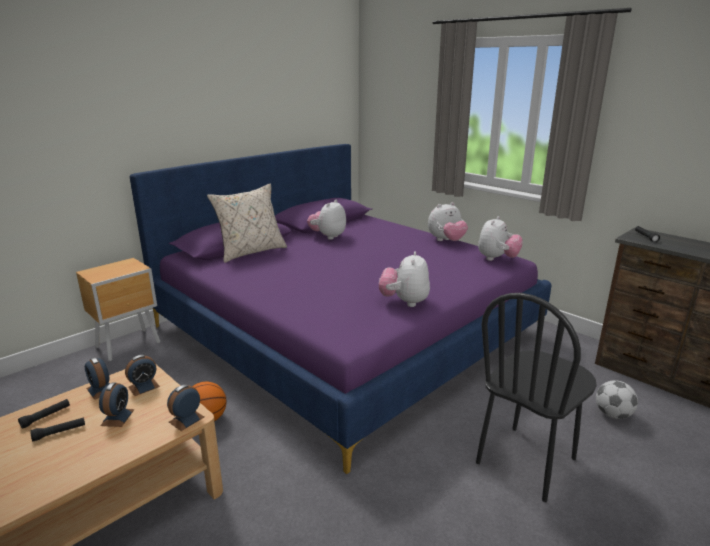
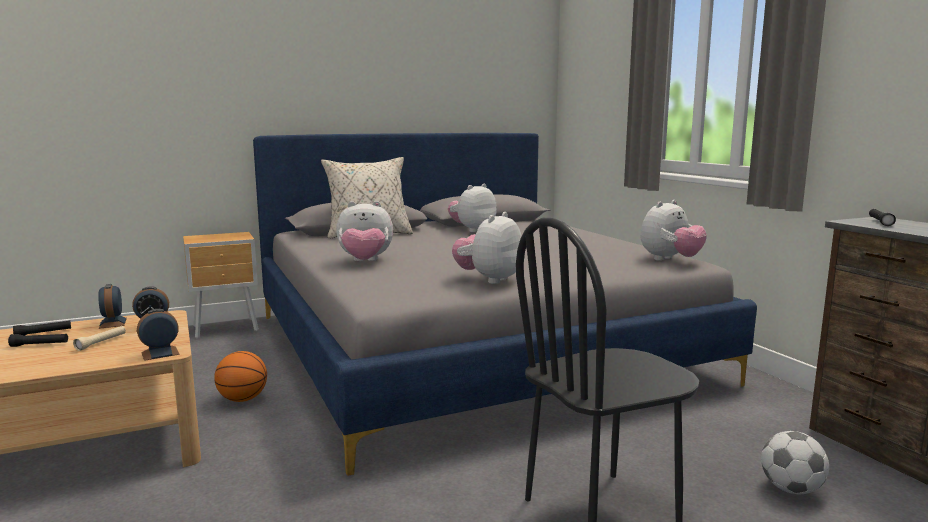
camera: 20 degrees right, 10 degrees down
(117, 417) = (101, 342): alarm clock -> beige flashlight
(345, 330) = (470, 347): purple bed -> grey bed
(446, 241) = (620, 243): plush toy -> plush toy (365, 262)

